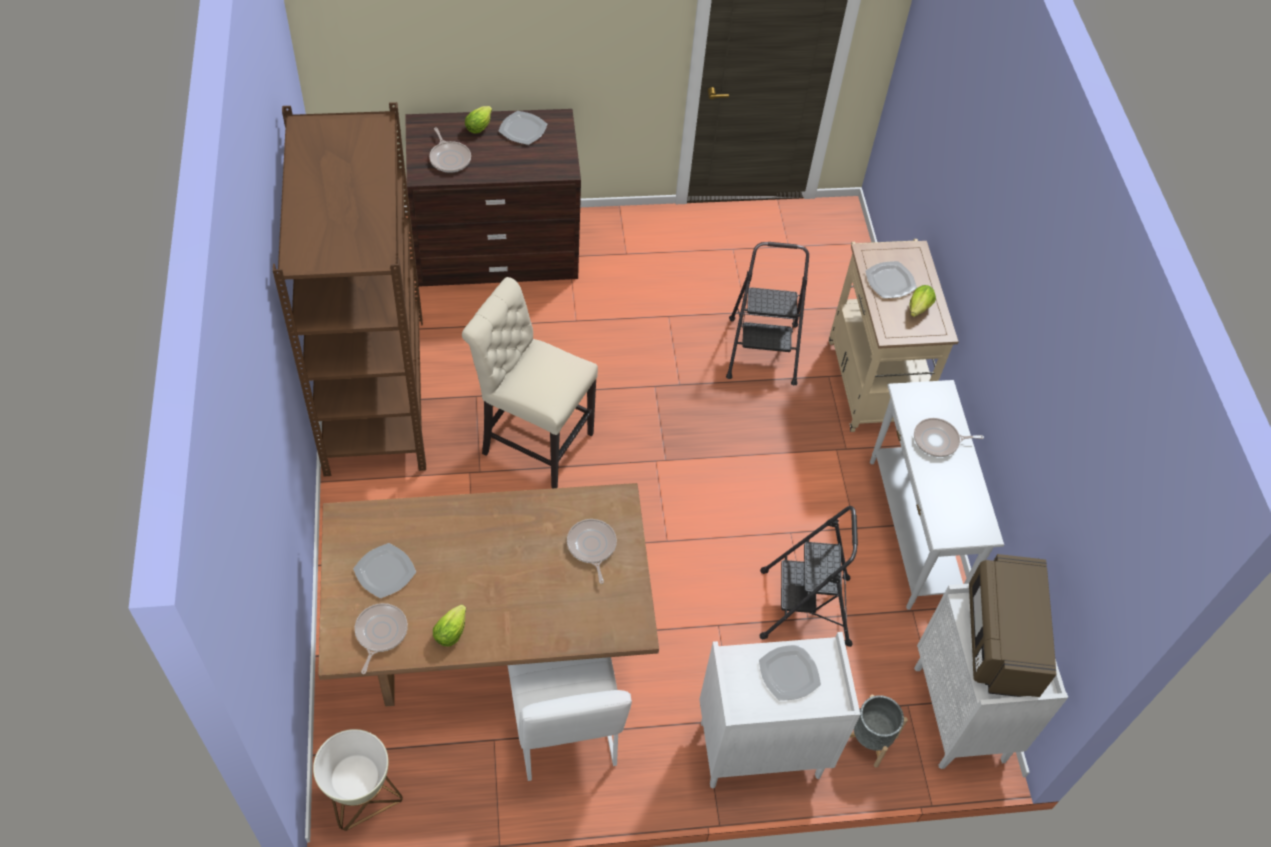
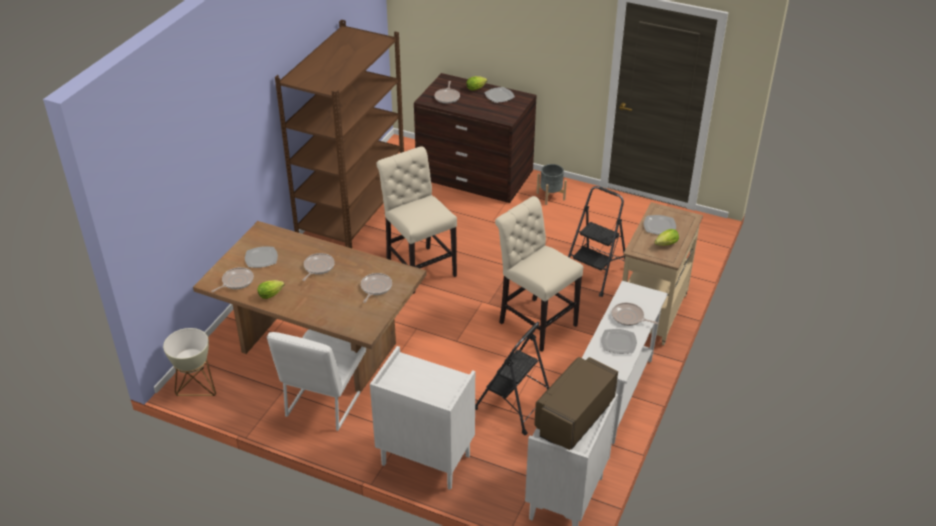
camera: 35 degrees right, 15 degrees down
(482, 549) = (318, 267): none -> frying pan
(743, 462) = (535, 322): none -> beige stool
(789, 674) = (428, 380): plate -> plate (618, 343)
(869, 739) = (496, 485): grey planter -> grey planter (550, 196)

